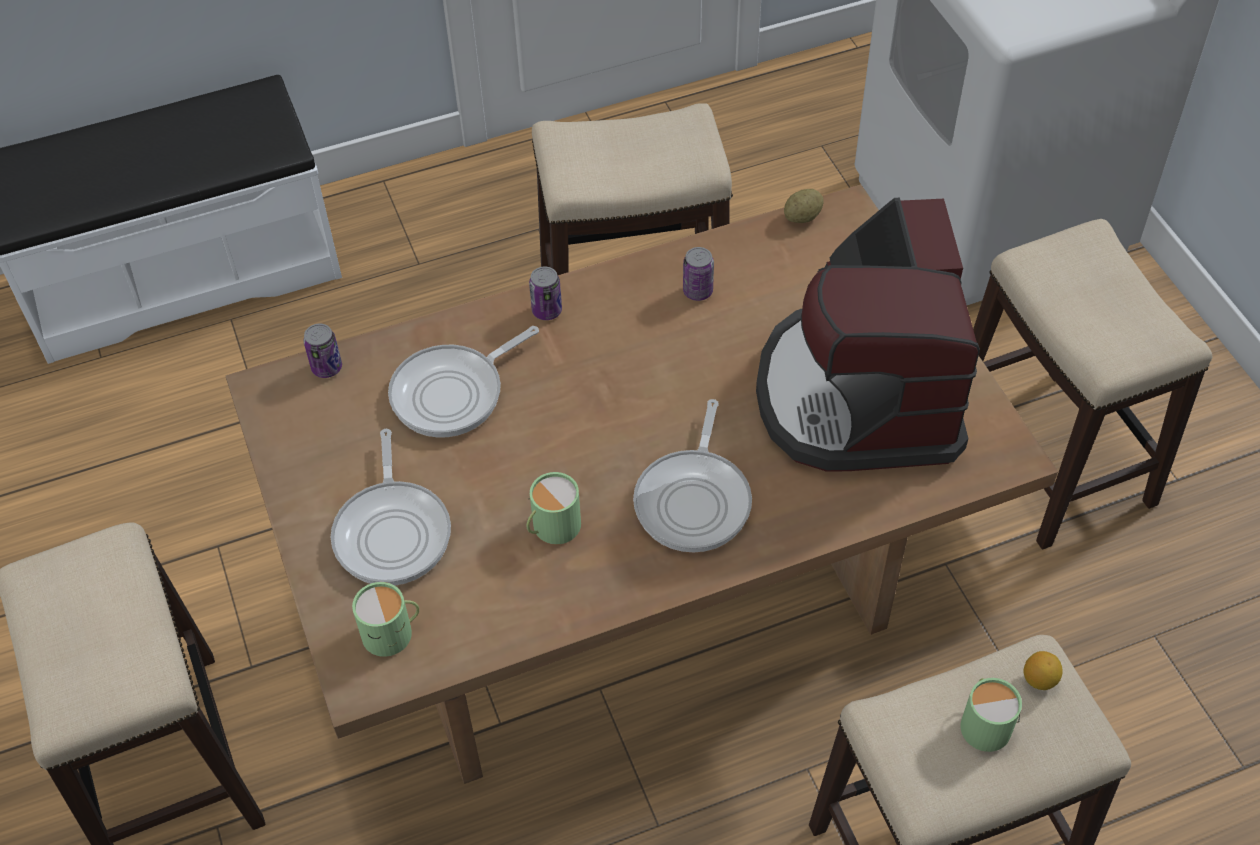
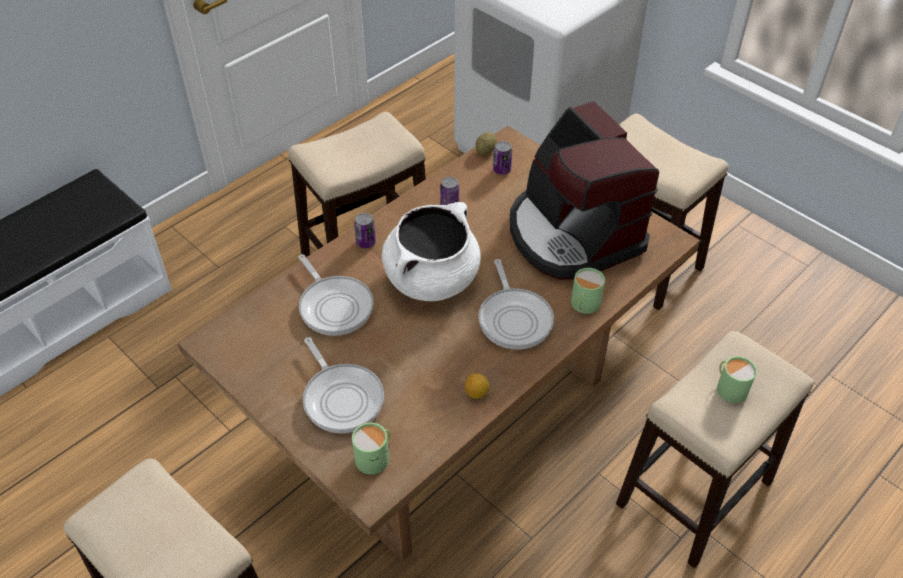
camera: 25 degrees left, 5 degrees down
(327, 368) = (244, 316): can -> can (501, 170)
(453, 393) = (334, 306): frying pan -> frying pan turned 60 degrees counterclockwise
(552, 526) = (439, 361): green mug -> green mug (584, 304)
(609, 398) = (432, 279): none -> white cooking pot
(1039, 679) = (745, 354): lemon -> lemon (476, 393)

